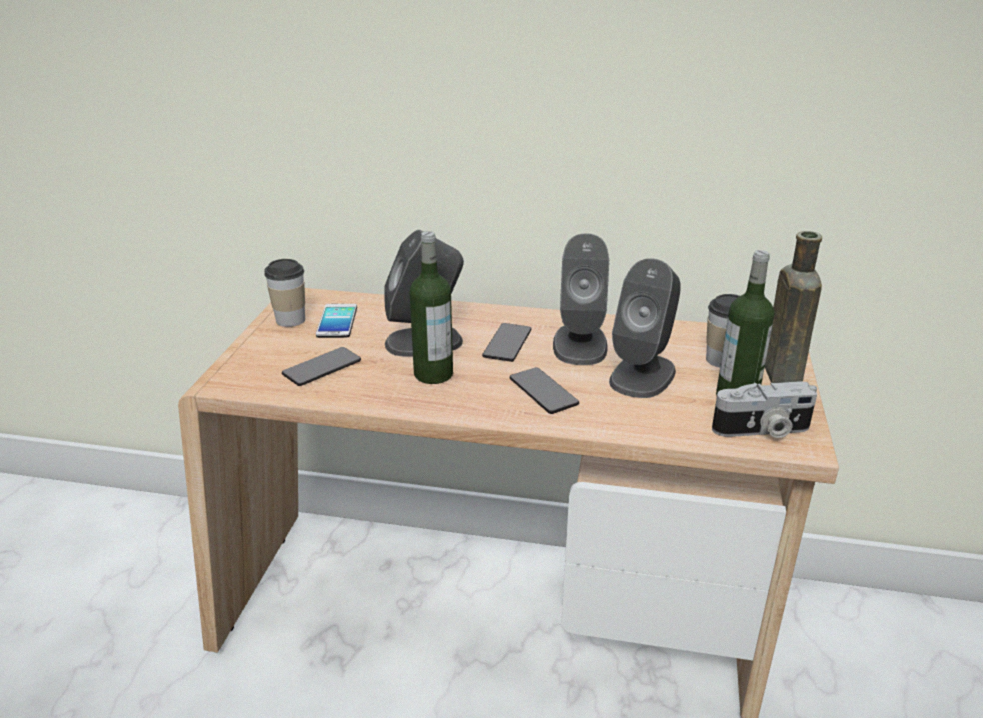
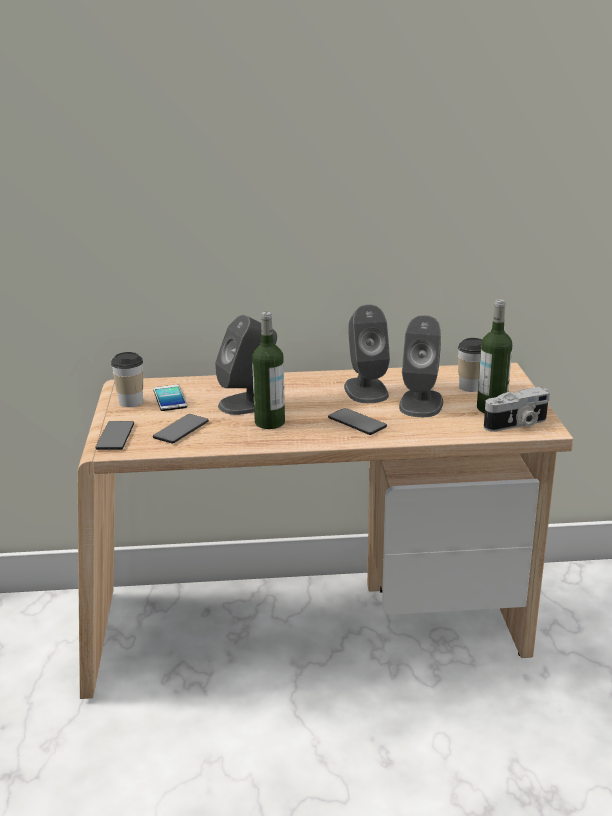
camera: 15 degrees left, 5 degrees down
(507, 343) = (312, 396): phone -> phone (115, 436)
(780, 373) = (513, 389): brown bottle -> none

